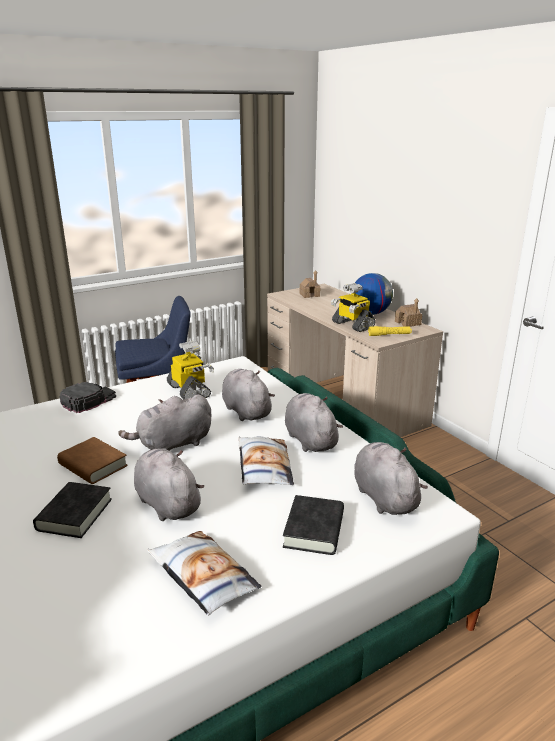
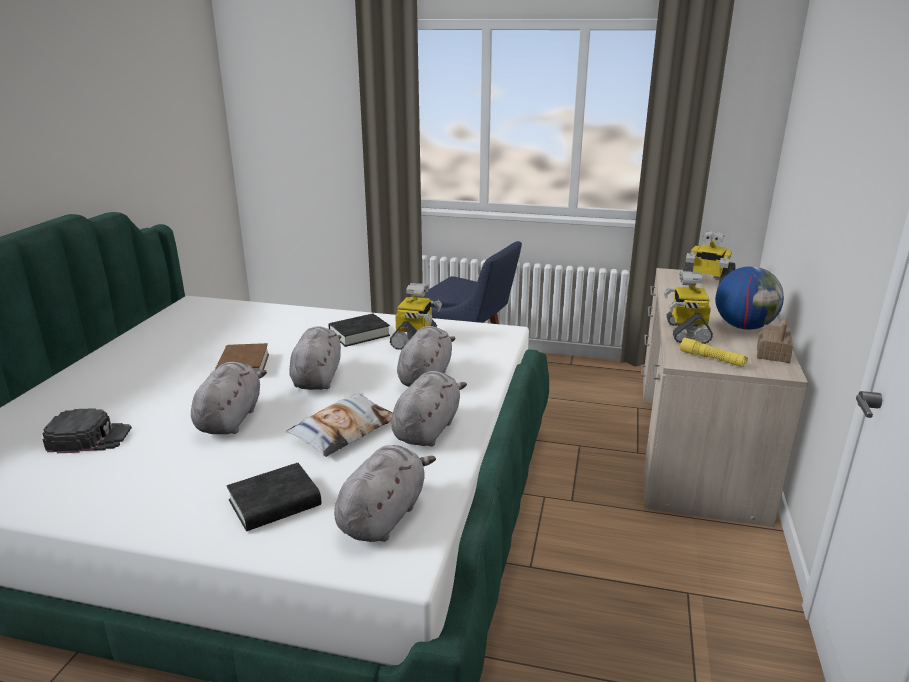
camera: 45 degrees right, 0 degrees up
(74, 514) = (172, 395): black book -> black book (359, 334)
(88, 400) = (331, 316): black cap -> black cap (89, 437)
(172, 444) = (317, 378): grey plush toy -> grey plush toy turned 75 degrees clockwise
(202, 577) = (148, 483): pillow -> none
(309, 295) = (706, 283): toy house -> toy robot

